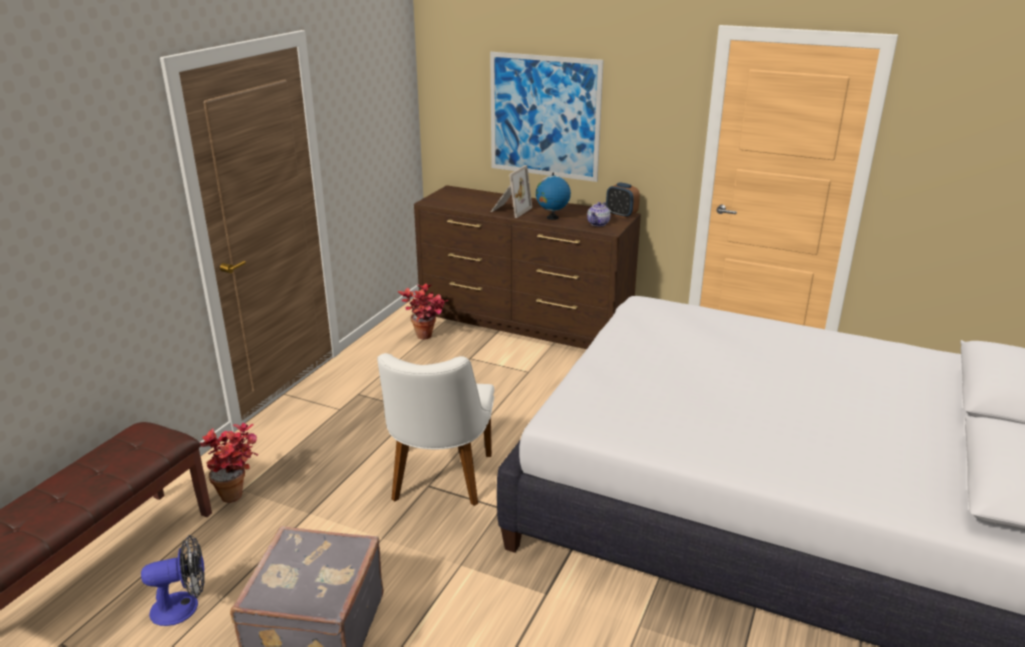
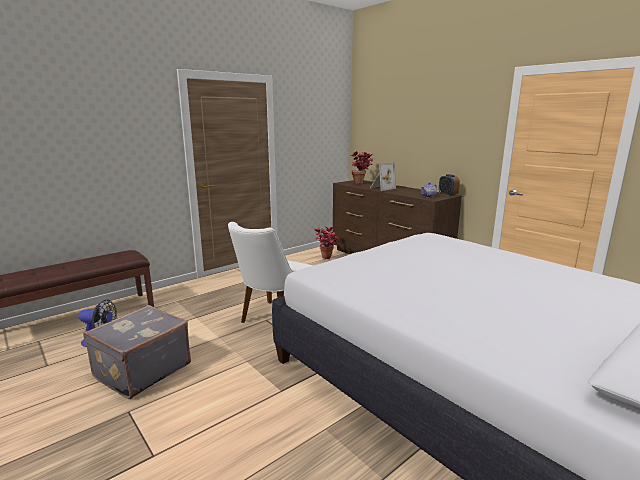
camera: 25 degrees right, 10 degrees down
(239, 493) = (174, 301): potted plant -> potted plant (361, 183)
(544, 116) = (410, 136): picture -> none
(552, 218) = (402, 192): globe -> none

